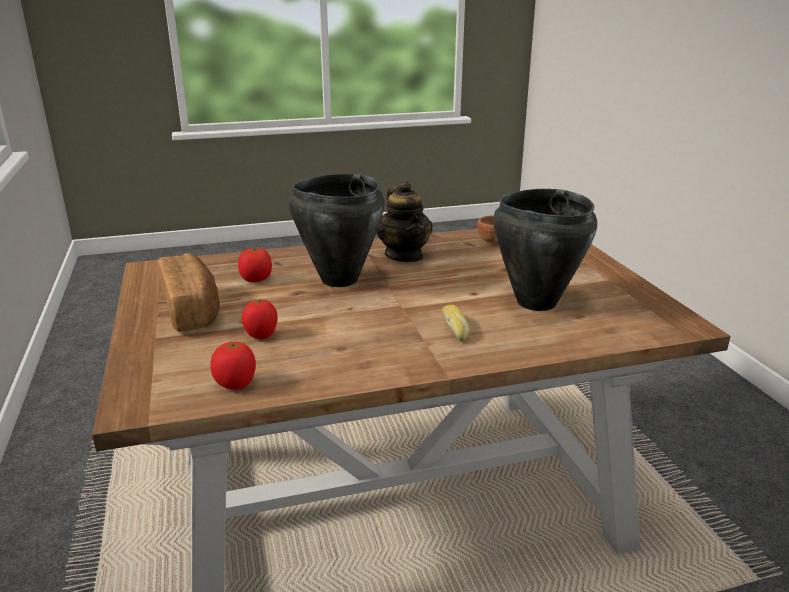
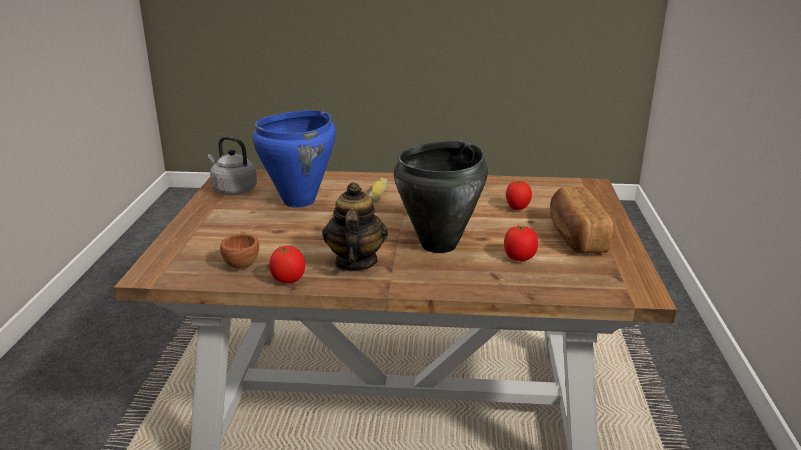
camera: 160 degrees left, 0 degrees up
(236, 384) = (534, 186): tomato -> tomato (288, 279)
(535, 302) = (300, 201): black cooking pot -> blue cooking pot
(636, 304) = (233, 189): none -> grey kettle

